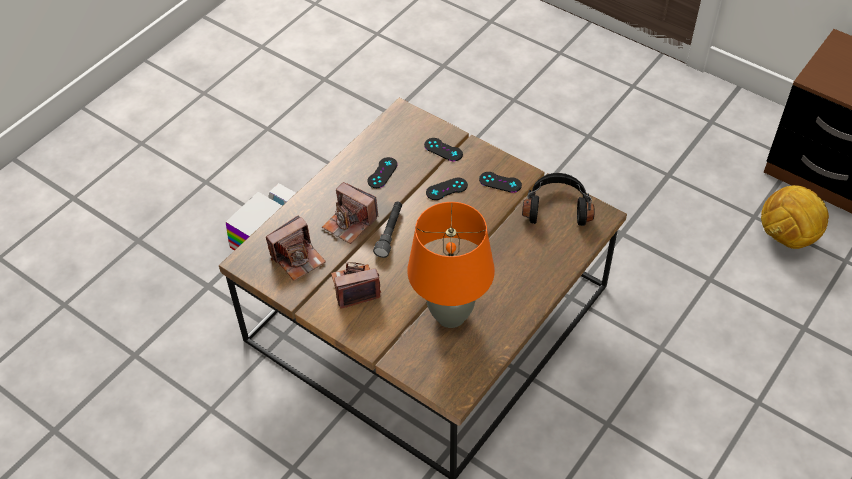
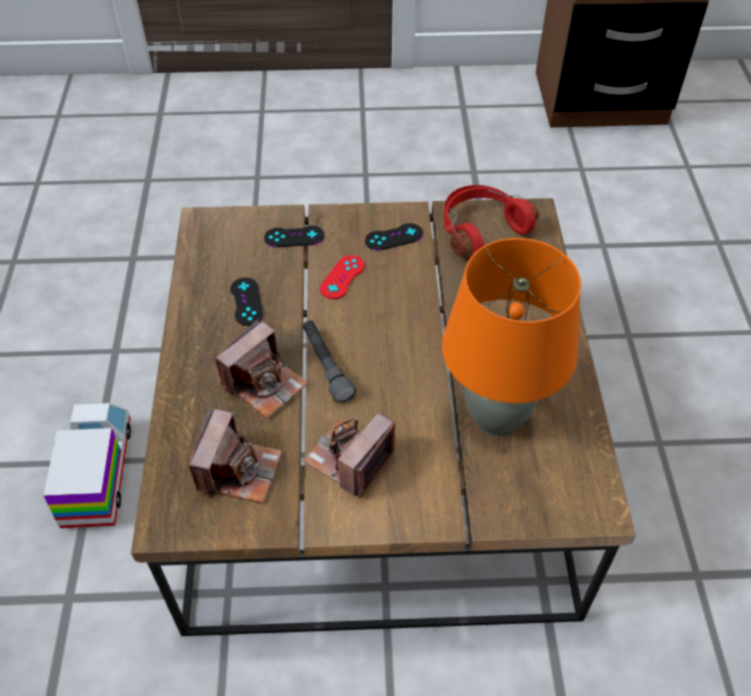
camera: 40 degrees left, 0 degrees up
(350, 223) = (264, 384): camera -> camera turned 45 degrees counterclockwise
(446, 189) = (342, 277): black game controller -> red game controller
(557, 207) = (480, 229): black headphones -> red headphones
(787, 237) = (625, 172): football -> none

